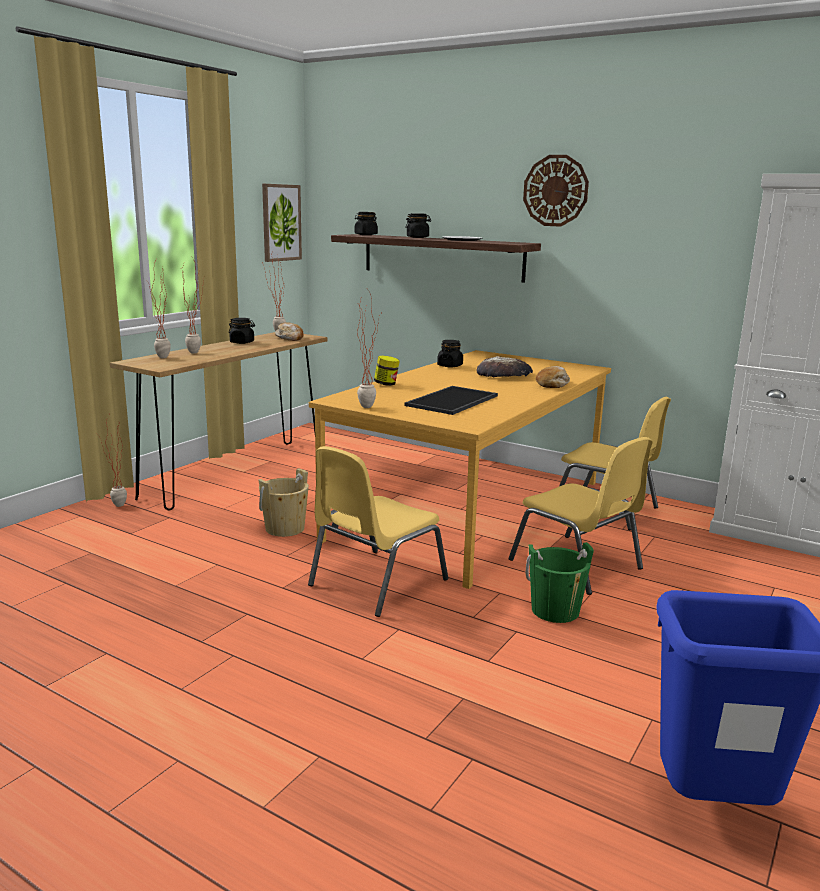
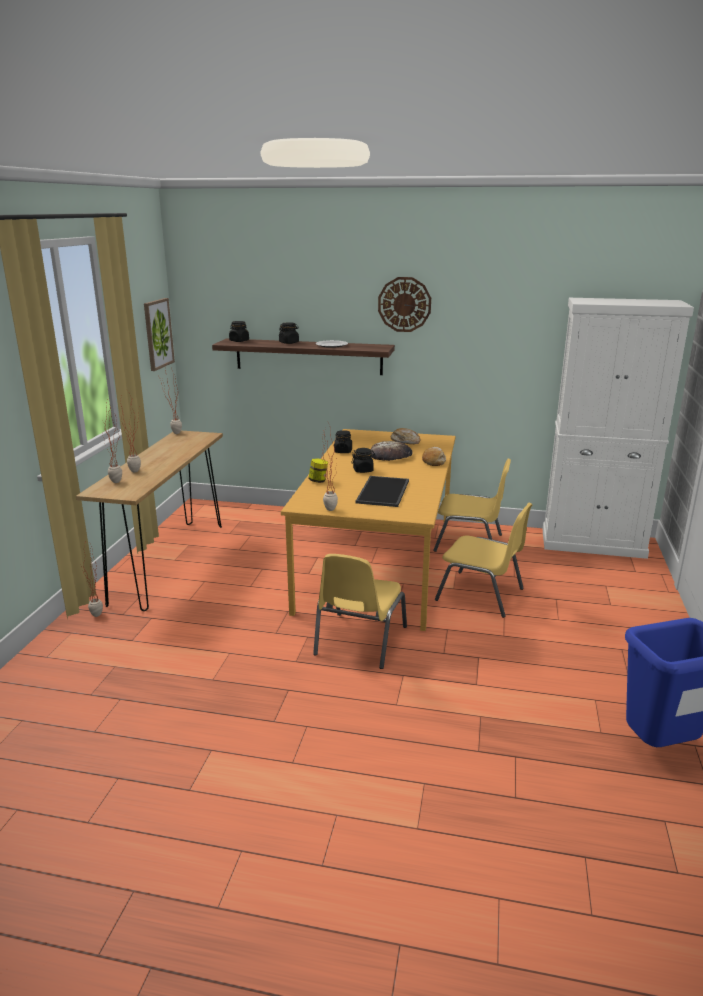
camera: 20 degrees left, 5 degrees up
(242, 342) = (160, 451): black jar -> black jar (363, 470)
(285, 528) = (255, 608): beige bucket -> none
(290, 338) = (194, 439): bread -> bread (405, 441)
(555, 610) = (491, 635): green bucket -> none

